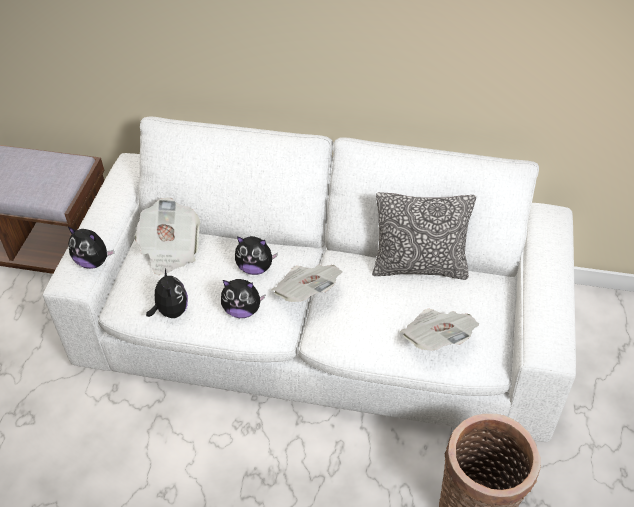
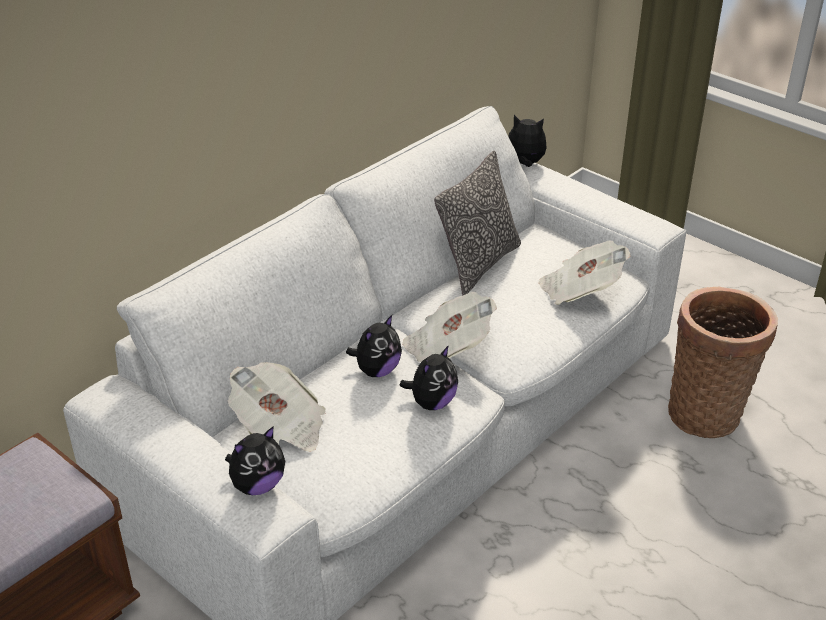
camera: 60 degrees left, 10 degrees down
(171, 311) = (381, 461): plush toy -> plush toy (524, 164)

